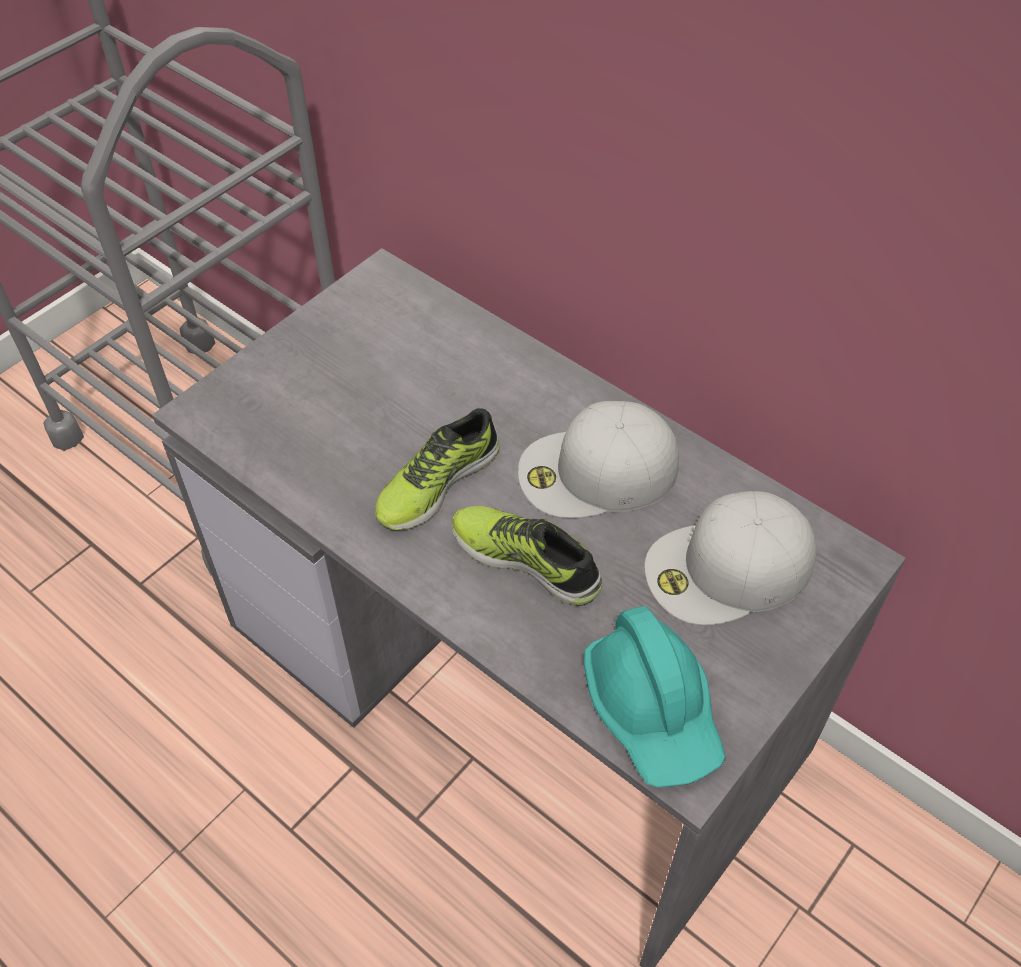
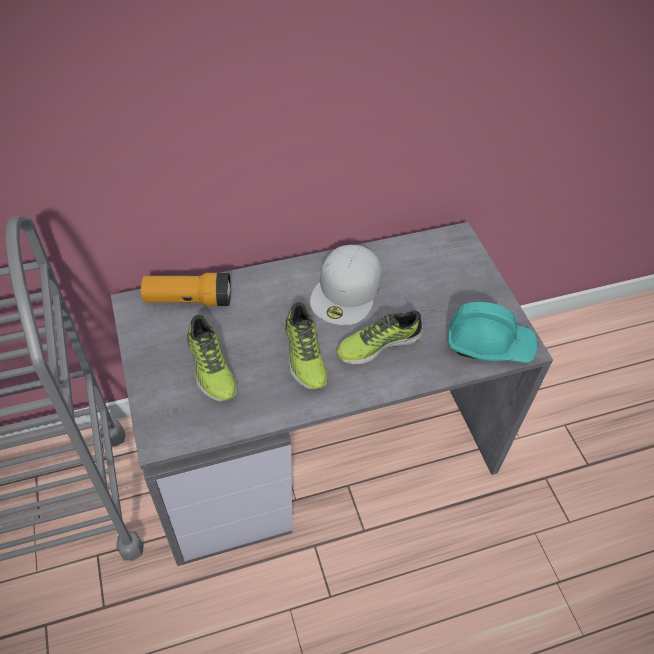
camera: 60 degrees left, 0 degrees up
(340, 398) = (210, 367): none -> shoe
(433, 318) = (188, 300): none -> flashlight
(728, 569) = (435, 278): white cap -> none

